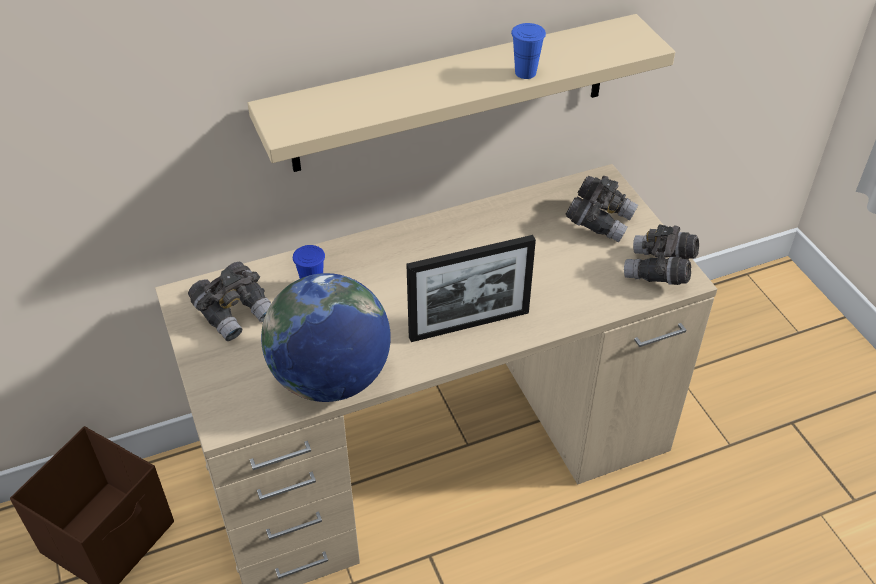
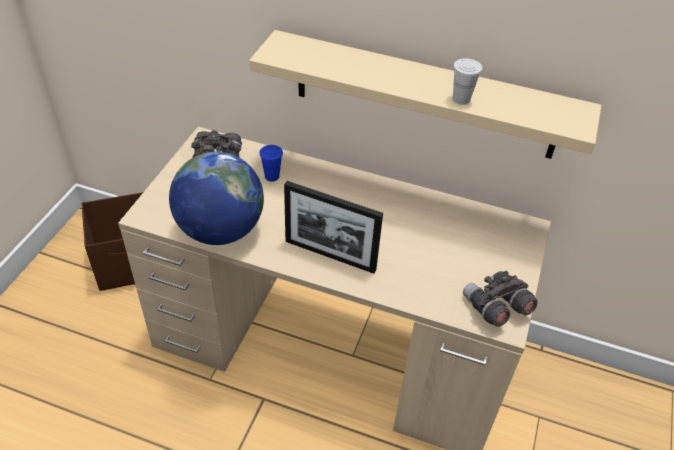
camera: 40 degrees right, 0 degrees up
(525, 73) = (461, 99): blue cup -> white cup
(599, 221) = (493, 250): grey binoculars -> none

